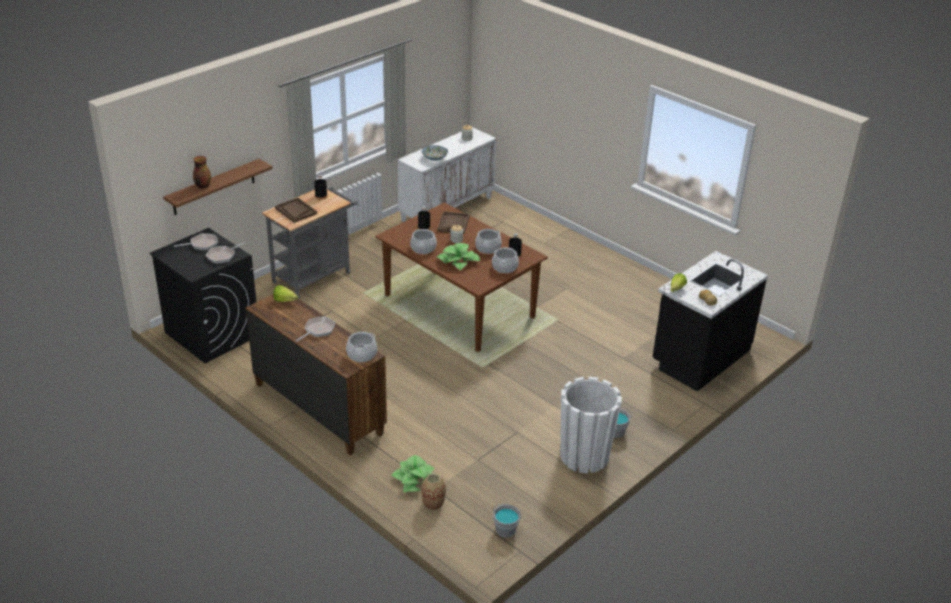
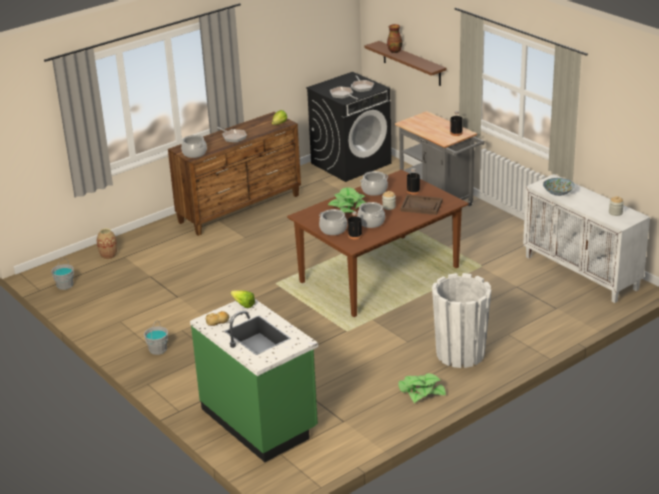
camera: 100 degrees right, 5 degrees down
(296, 211) = (427, 124): brown tray -> none
(414, 479) = (139, 248): potted plant -> potted plant (421, 391)
(584, 456) = (132, 329): white planter -> white planter (460, 354)
(700, 357) = (260, 420): black counter -> green counter

